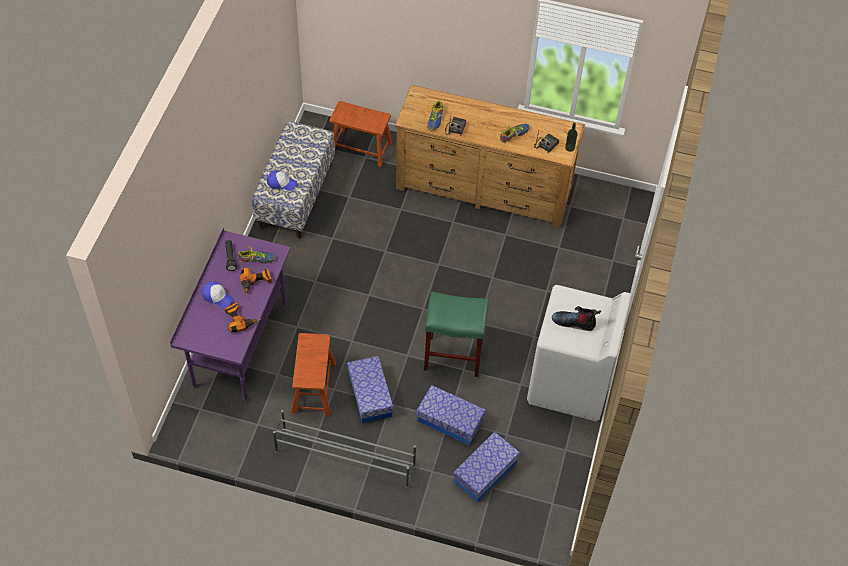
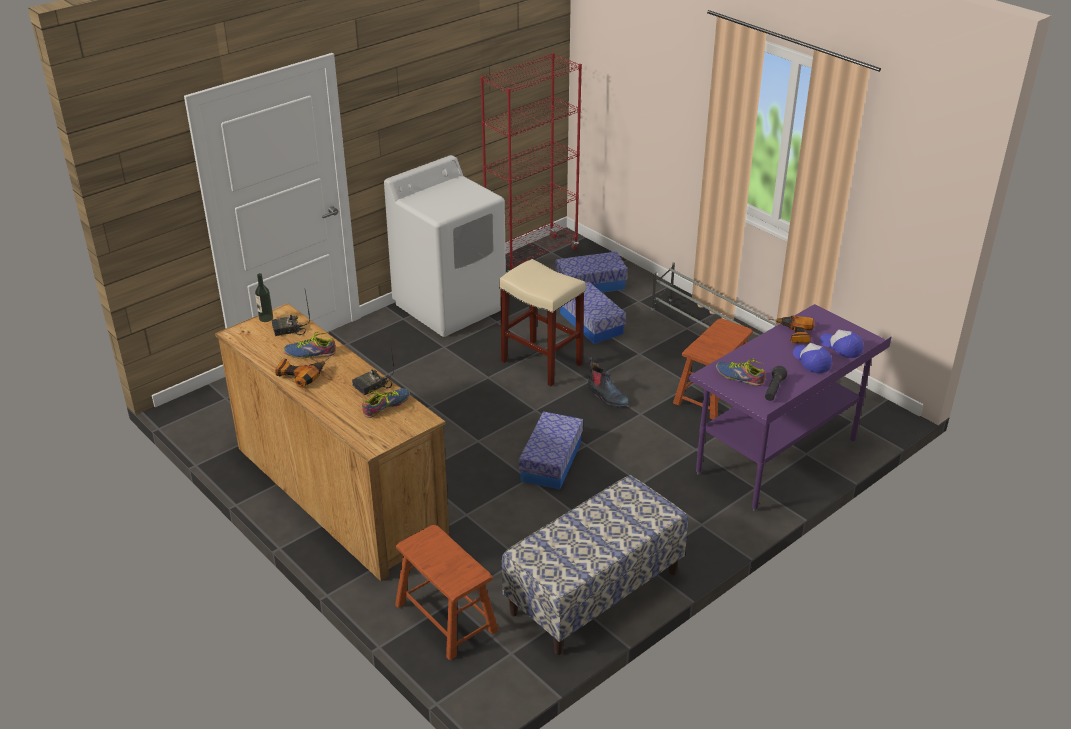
camera: 145 degrees left, 20 degrees down
(256, 283) = (755, 356): power drill -> power drill (301, 374)
(281, 183) = (631, 515): cap -> cap (841, 347)
(370, 395) = (655, 366): storage box -> storage box (551, 461)
(452, 356) = (543, 363): green stool -> beige stool
(561, 485) = (532, 257): none -> red bookcase
(574, 322) = (453, 197): boot -> boot (606, 396)

